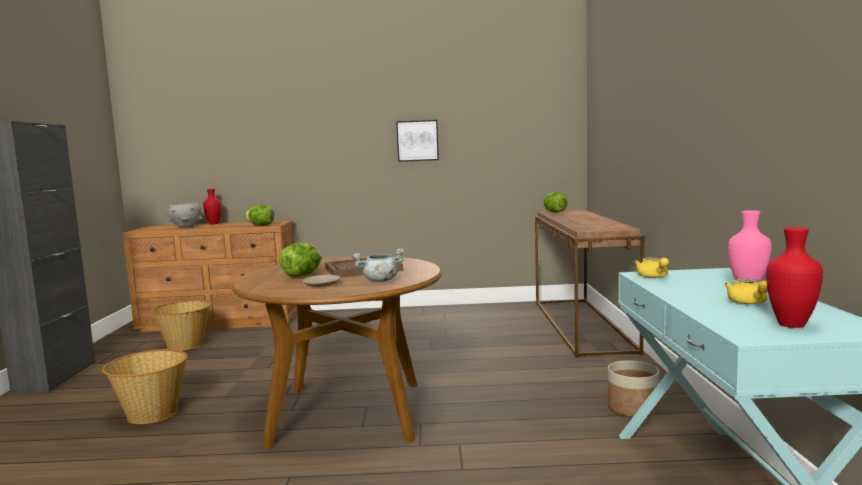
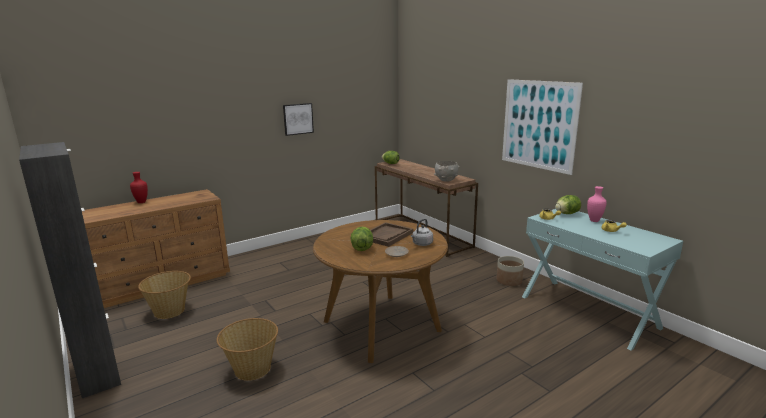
camera: 35 degrees left, 10 degrees up
(186, 227) = (124, 210): grey bowl -> grey bowl (446, 180)
(261, 225) = (199, 200): lettuce -> lettuce (566, 214)
(380, 280) = (421, 244): grey cooking pot -> grey kettle
(703, 111) = (538, 125): none -> picture
(790, 325) = (644, 241): red vase -> none

